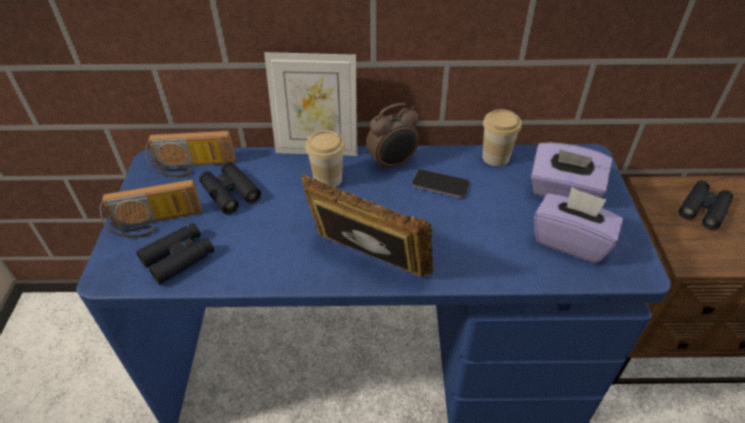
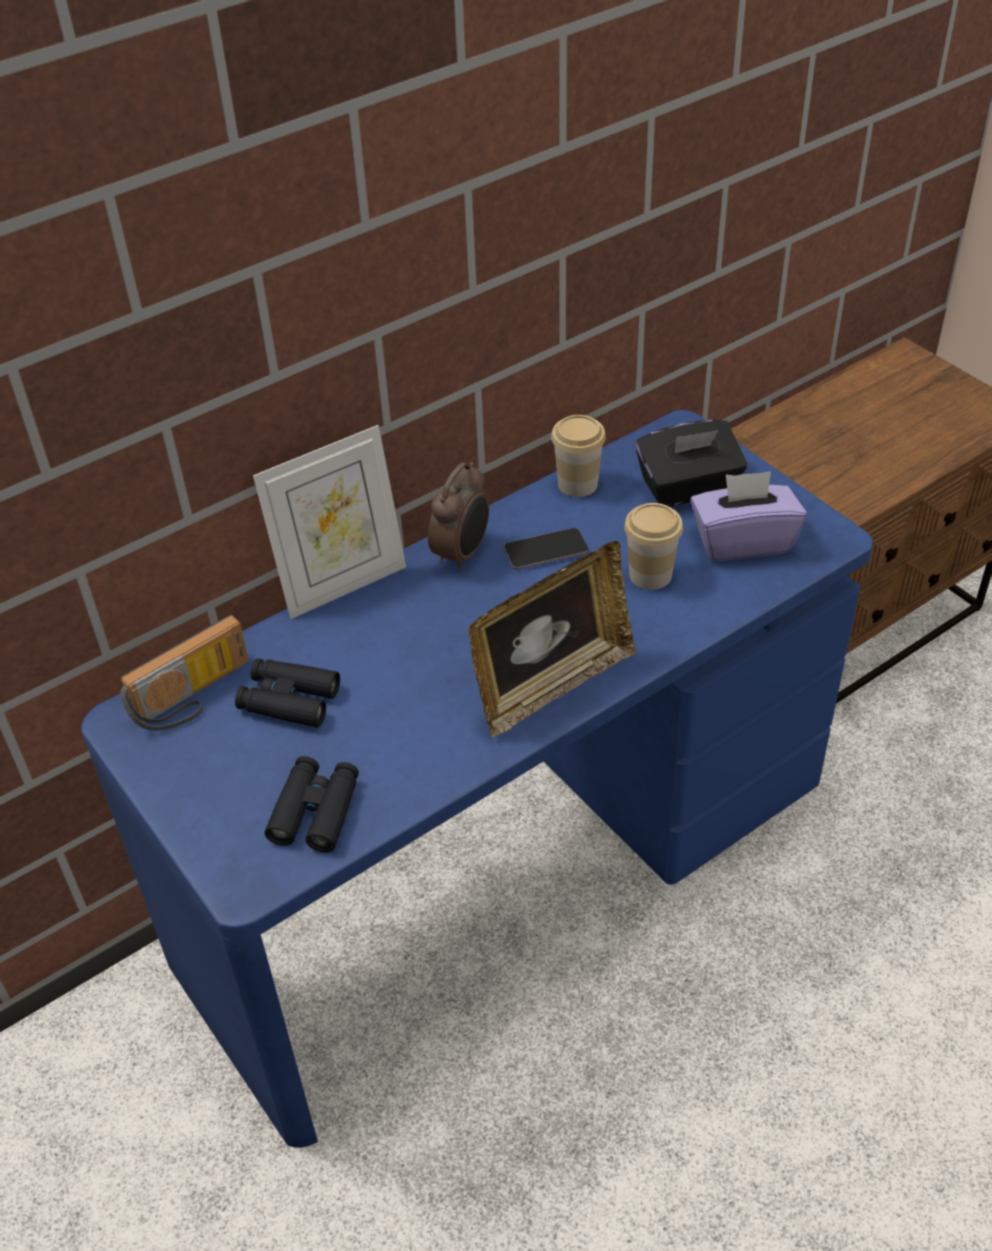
camera: 35 degrees left, 0 degrees up
(155, 223) = (231, 792): radio -> none
(327, 179) = (400, 616): cup -> cup (650, 575)
(367, 263) = (552, 685): picture frame -> picture frame turned 150 degrees clockwise
(563, 191) = (688, 488): purple tissue box -> black tissue box
(703, 209) = (821, 437): black binoculars -> none

